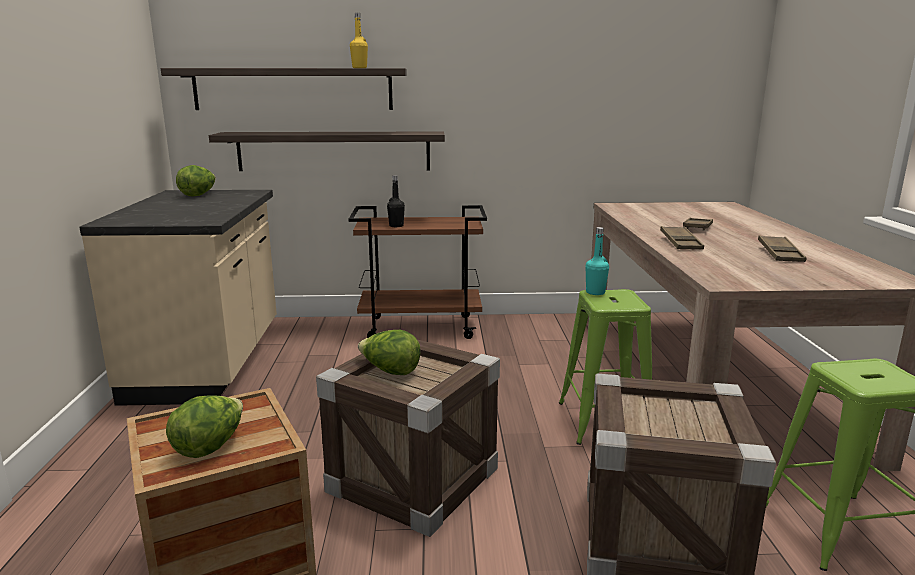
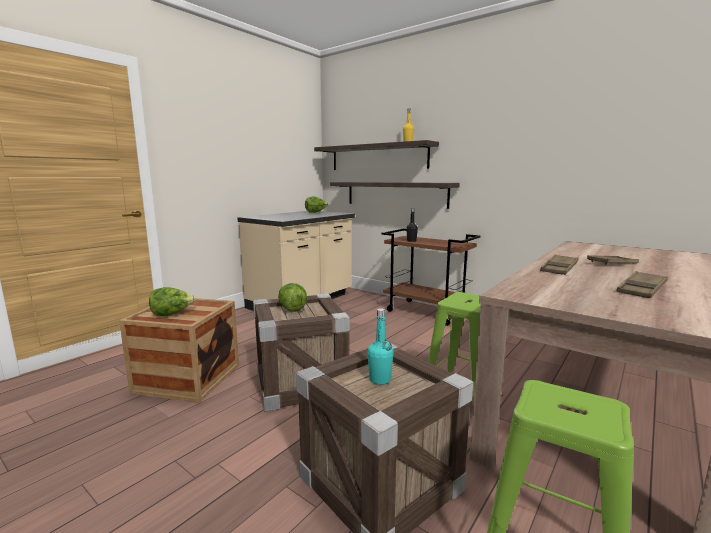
camera: 40 degrees right, 5 degrees down
(595, 292) = (463, 294): turquoise bottle -> turquoise bottle (380, 380)

